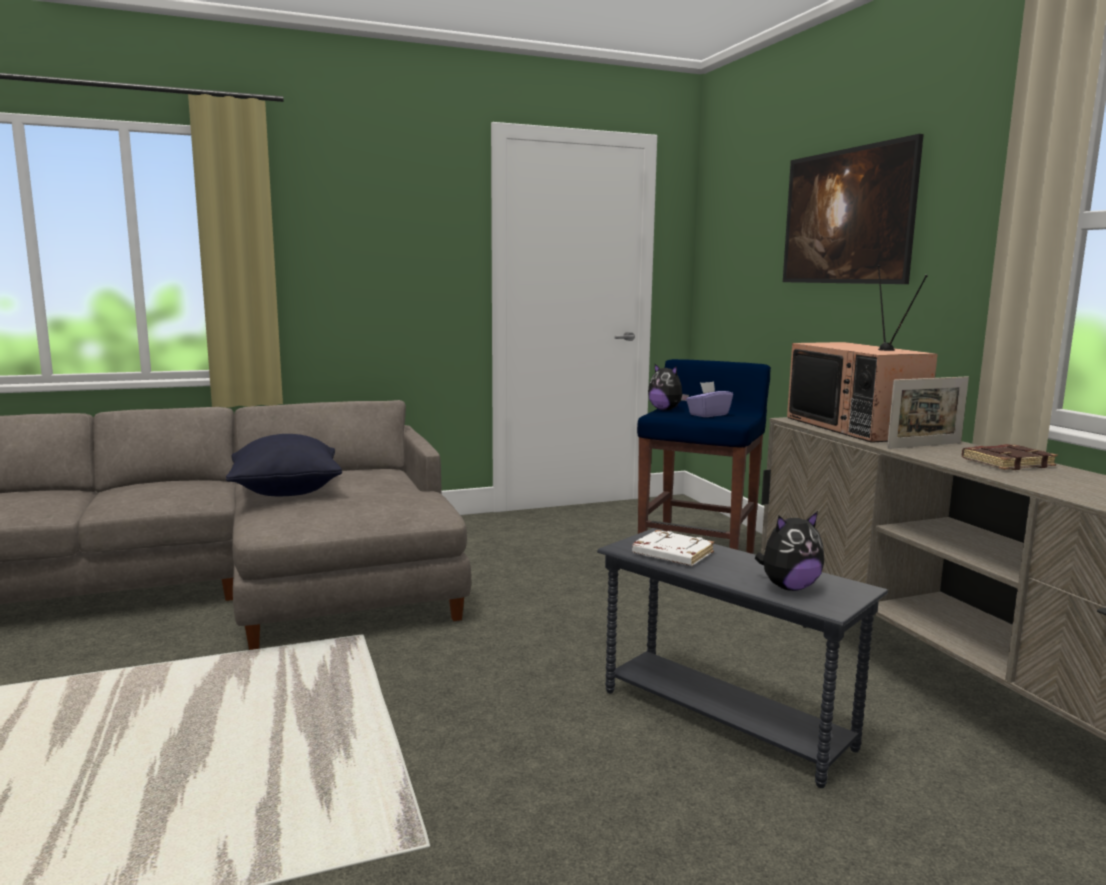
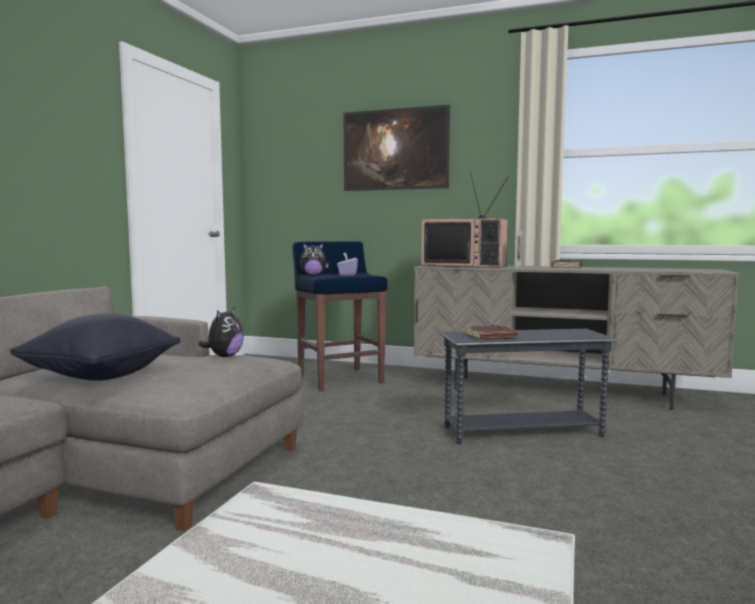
camera: 50 degrees left, 5 degrees down
(671, 554) = (490, 336): white book -> brown book
(788, 587) = (566, 334): plush toy -> plush toy (224, 356)

